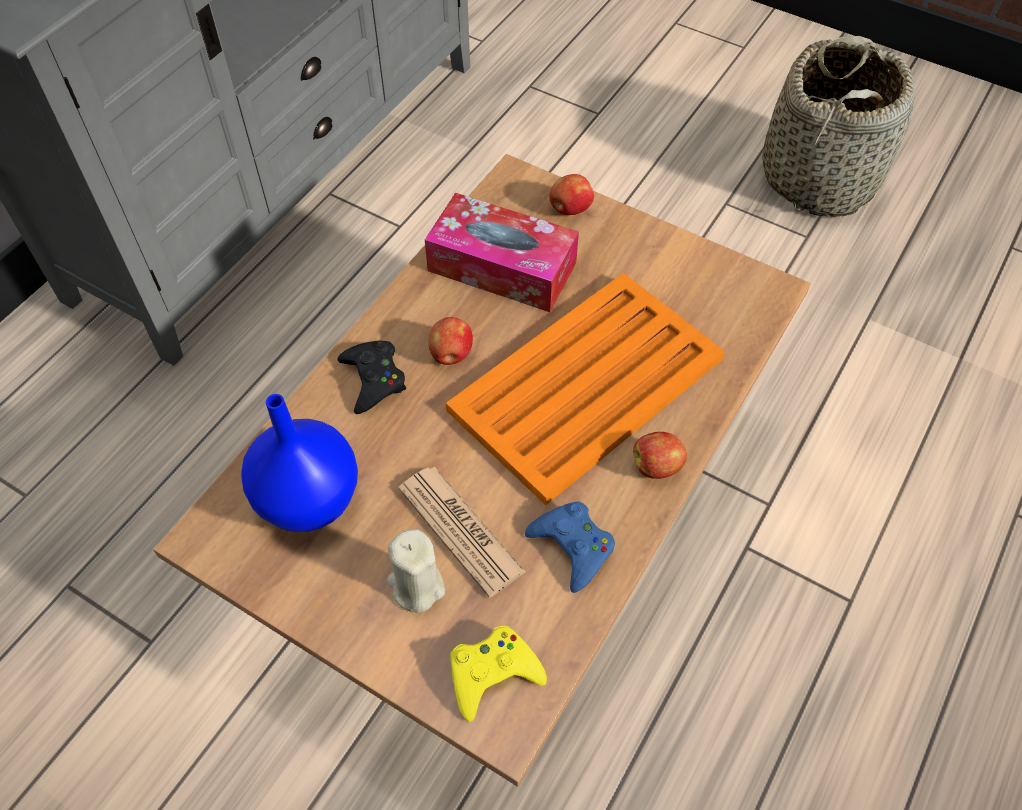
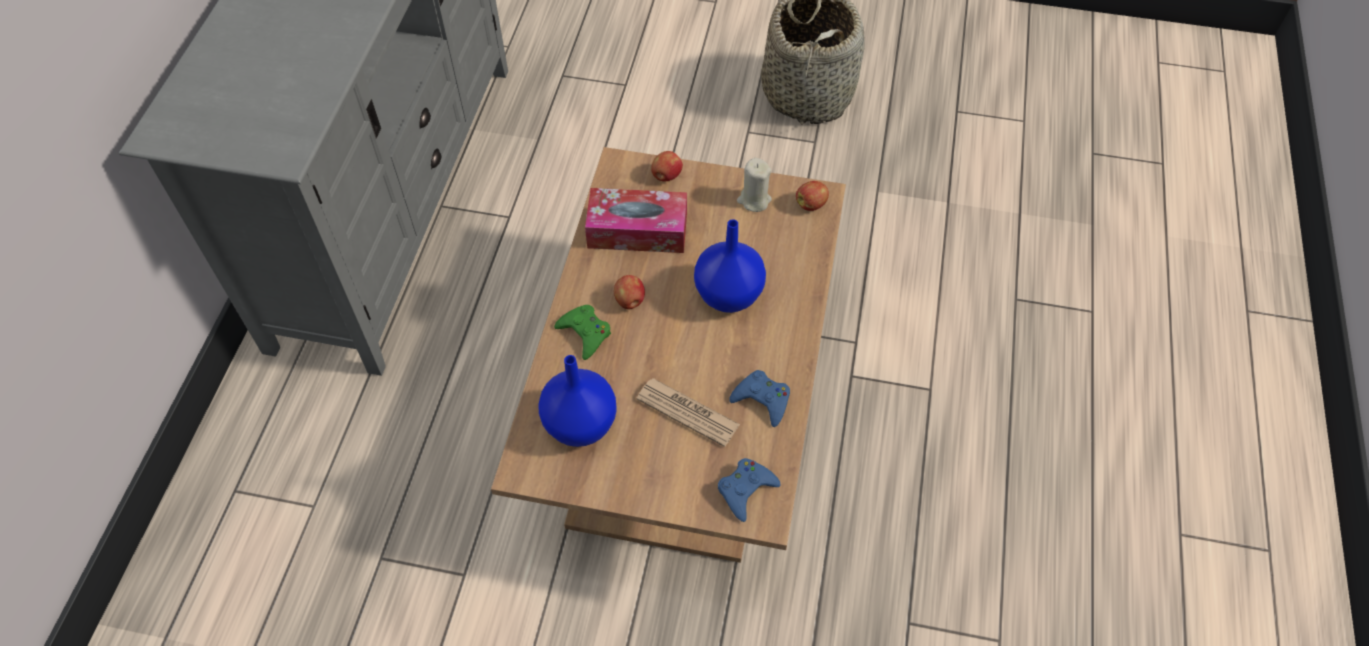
camera: 20 degrees left, 0 degrees up
(373, 379) = (585, 333): black game controller -> green game controller
(416, 586) = (675, 455): beige candle -> beige candle (754, 200)
(493, 673) = (745, 490): yellow game controller -> blue game controller
(584, 386) = (727, 296): orange tray -> blue vase
(657, 466) = (794, 334): apple -> apple (811, 204)

